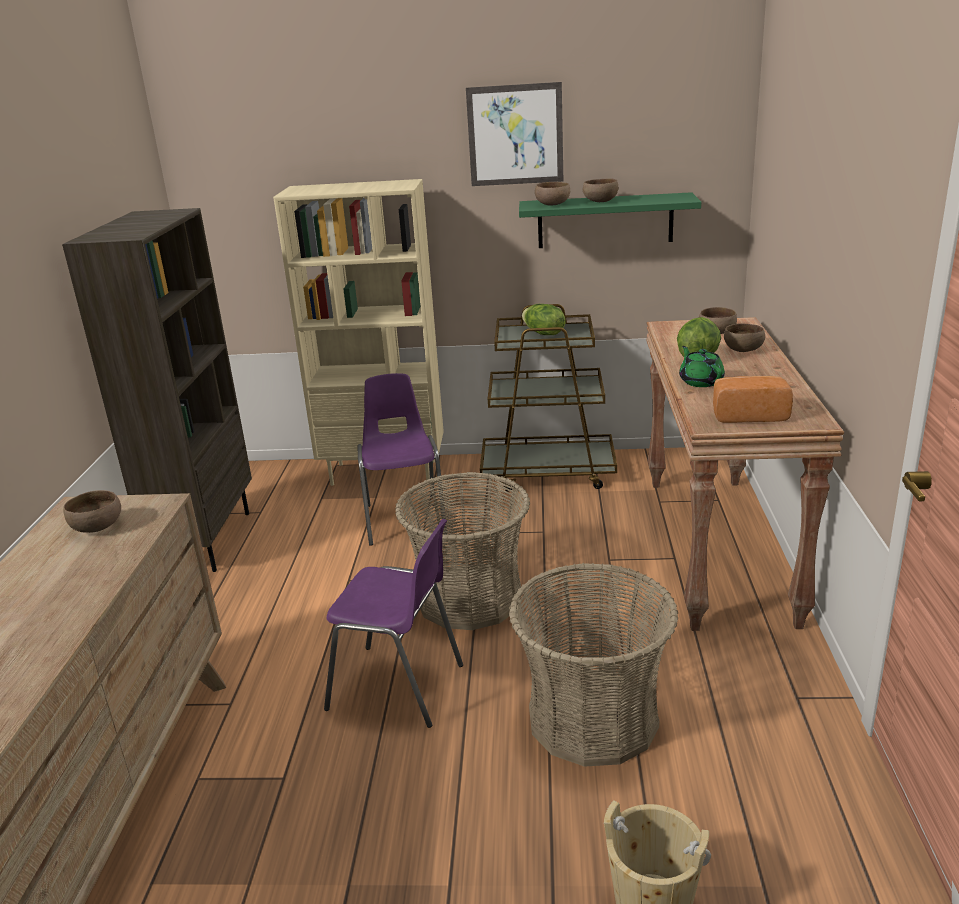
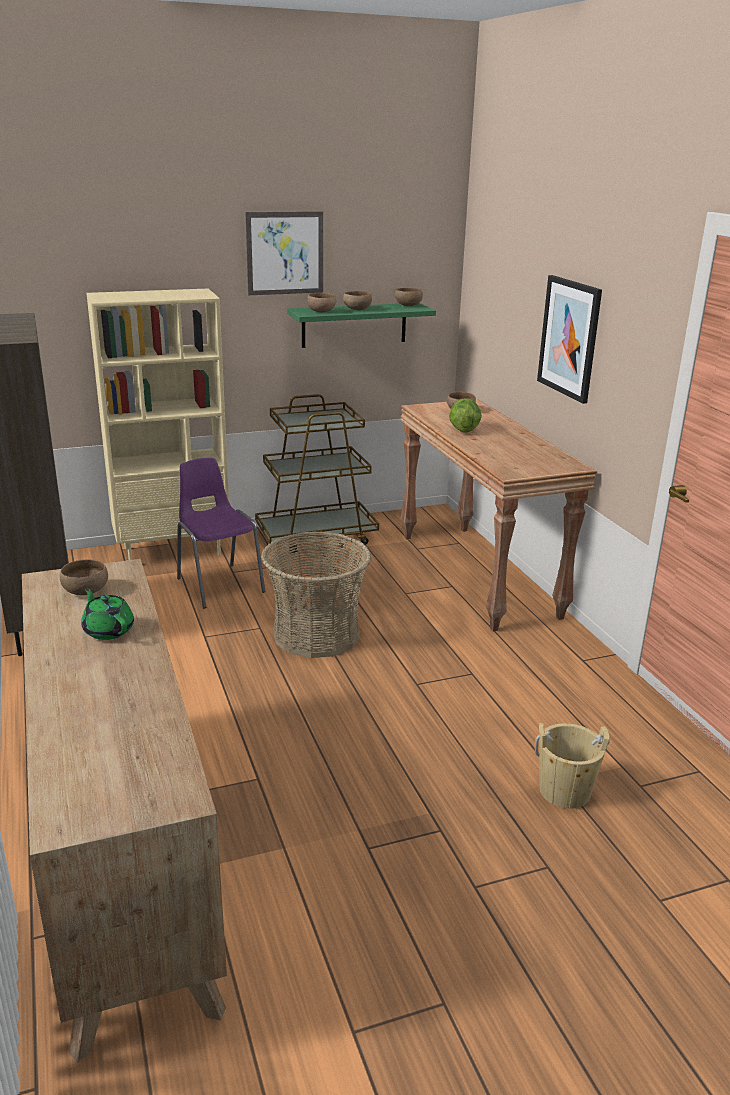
camera: 25 degrees left, 0 degrees up
(399, 687) = (305, 703): purple chair -> none
(543, 333) = (314, 419): lettuce -> none
(593, 718) = (460, 696): basket -> none
(700, 381) = (479, 445): green teapot -> green teapot (108, 630)
(742, 350) = (489, 422): brown bowl -> brown bowl (407, 305)
(748, 415) = (530, 465): bread -> none
(831, 238) = (569, 338): none -> picture

